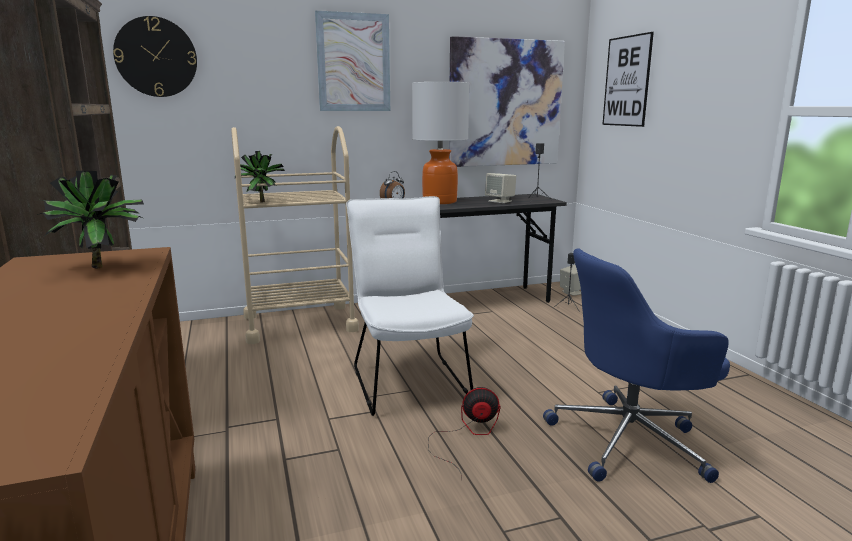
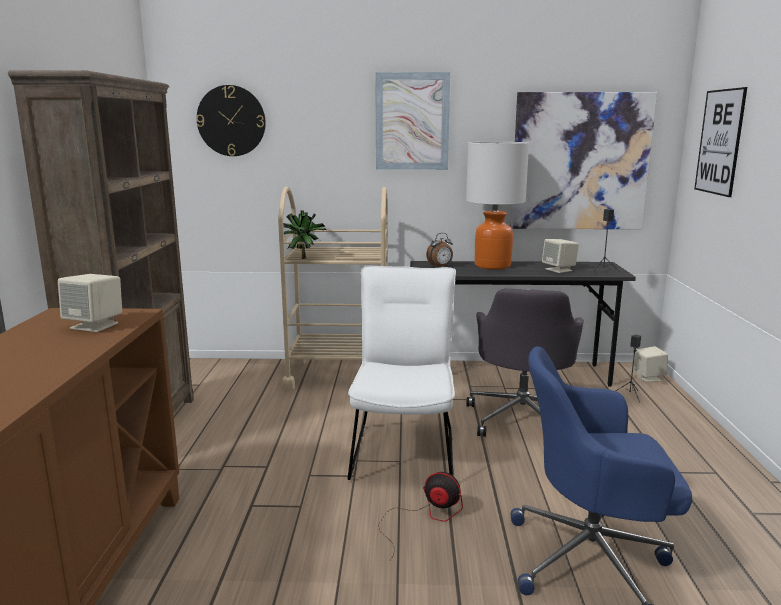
camera: 20 degrees right, 0 degrees up
(104, 267) = (95, 325): potted plant -> beige speaker
(495, 336) = (522, 417): none -> grey office chair

